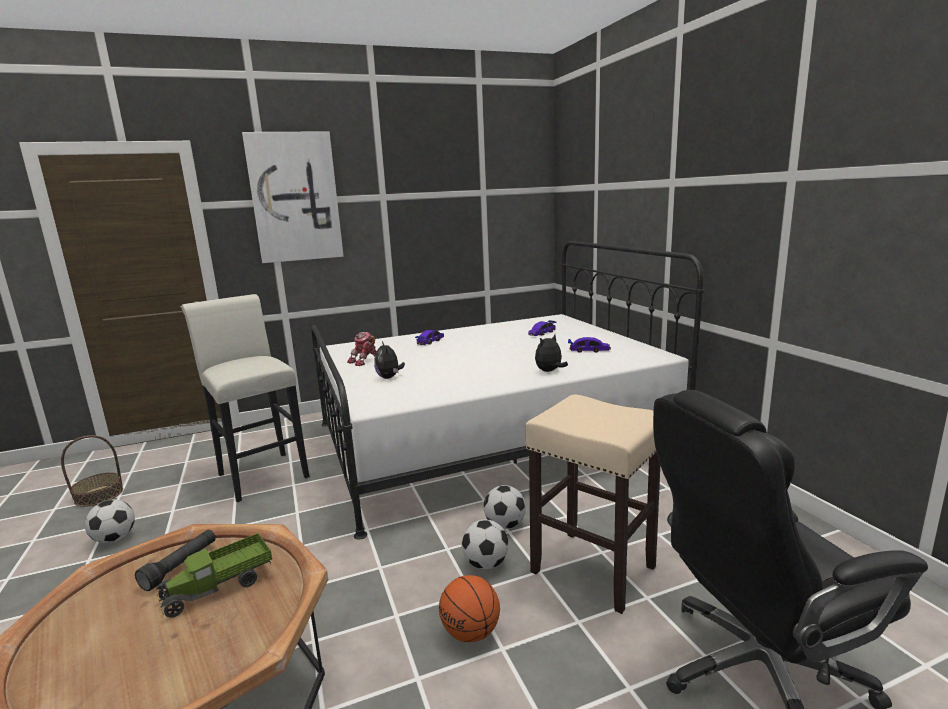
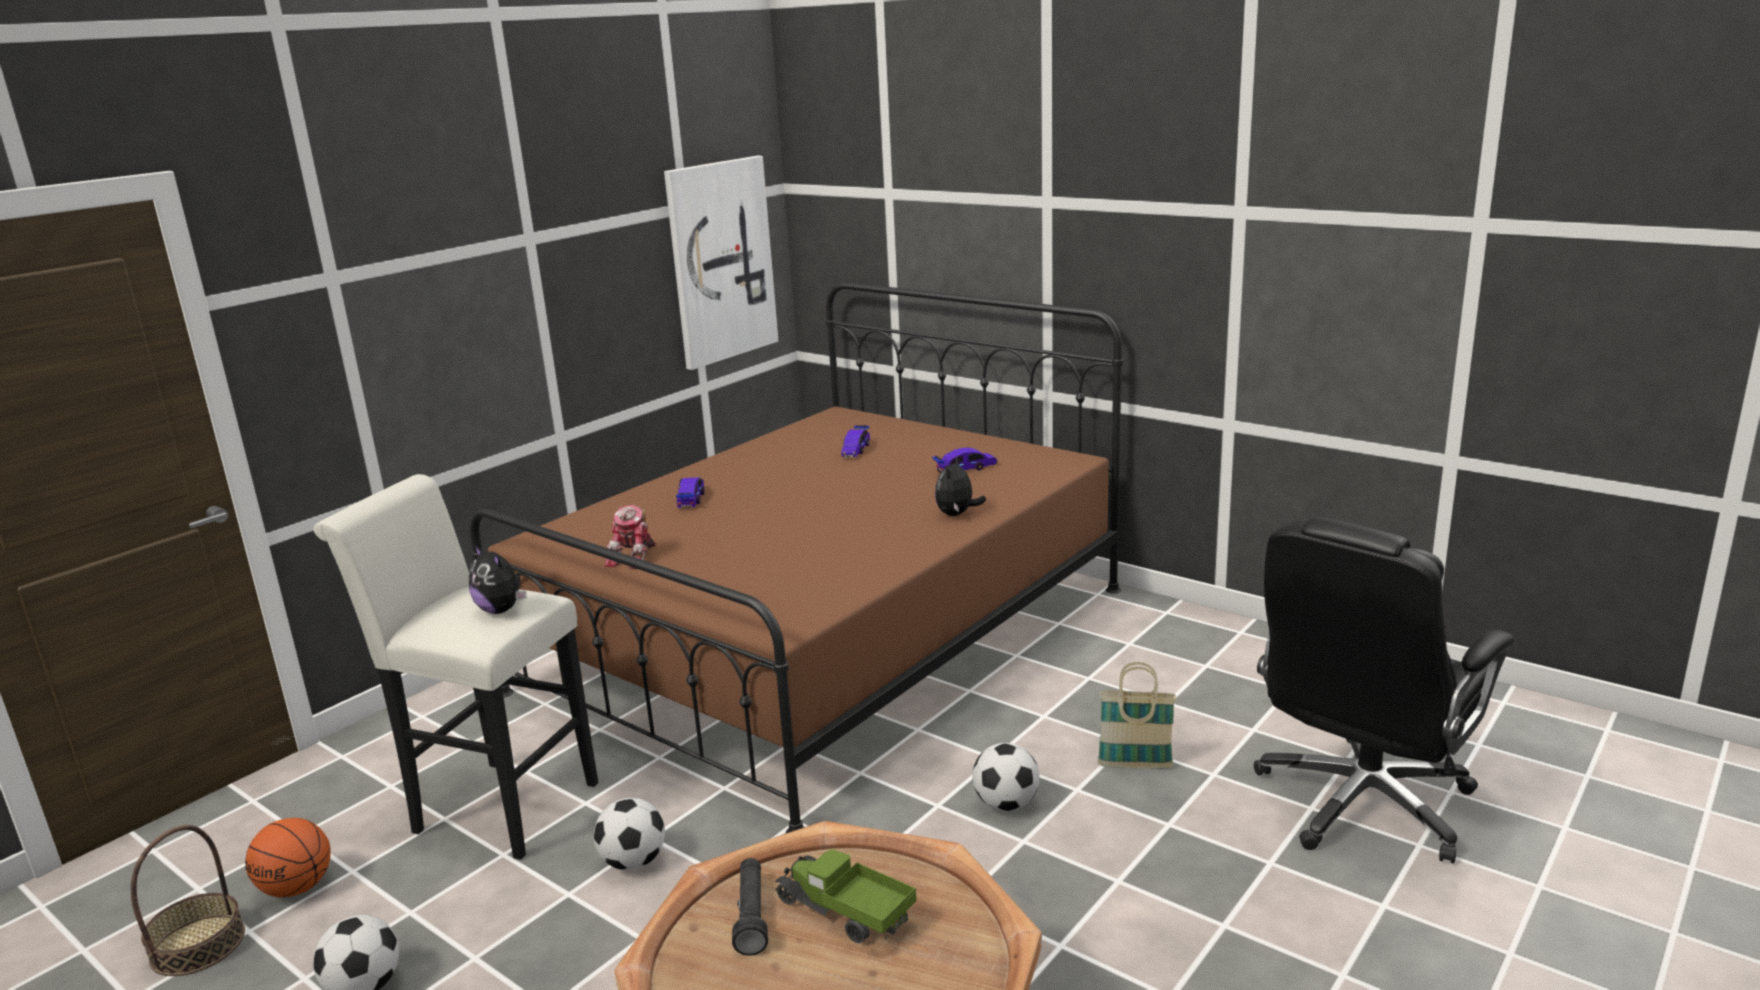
camera: 30 degrees left, 5 degrees up
(219, 587) = (845, 913): toy truck -> toy truck turned 105 degrees clockwise
(295, 197) = (382, 262): picture -> picture (721, 261)
(389, 377) = (729, 576): plush toy -> plush toy (501, 610)
(471, 633) = (1069, 880): basketball -> basketball (298, 888)
(490, 437) = (825, 639): white bed -> brown bed
(505, 525) = (980, 752): football -> football (634, 862)
(594, 569) = (1135, 765): beige stool -> basket

